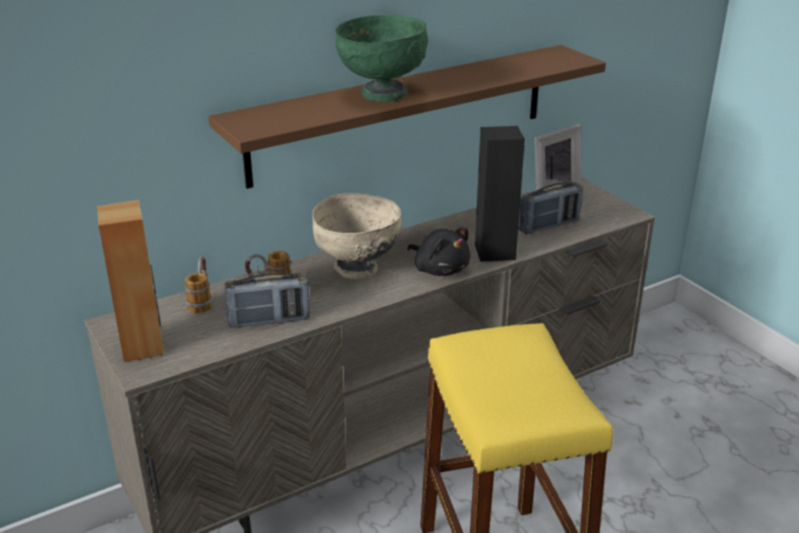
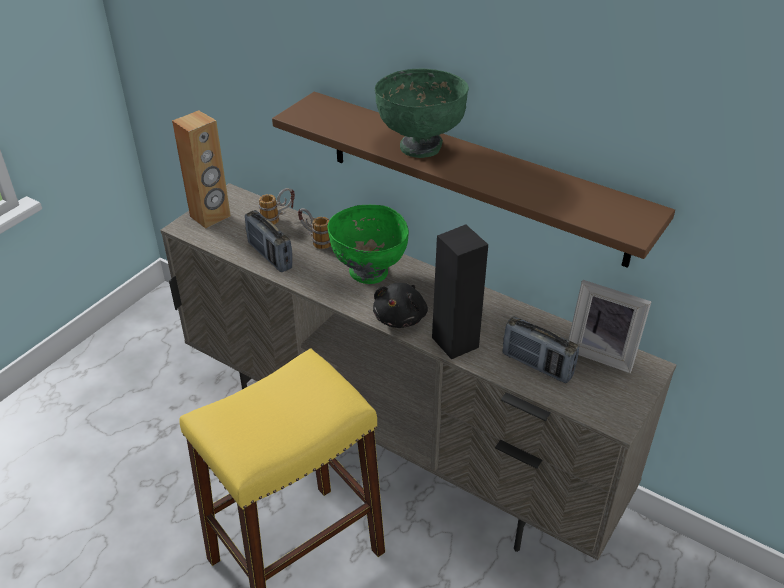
camera: 65 degrees right, 10 degrees up
(357, 269) = (369, 273): beige bowl -> green bowl

